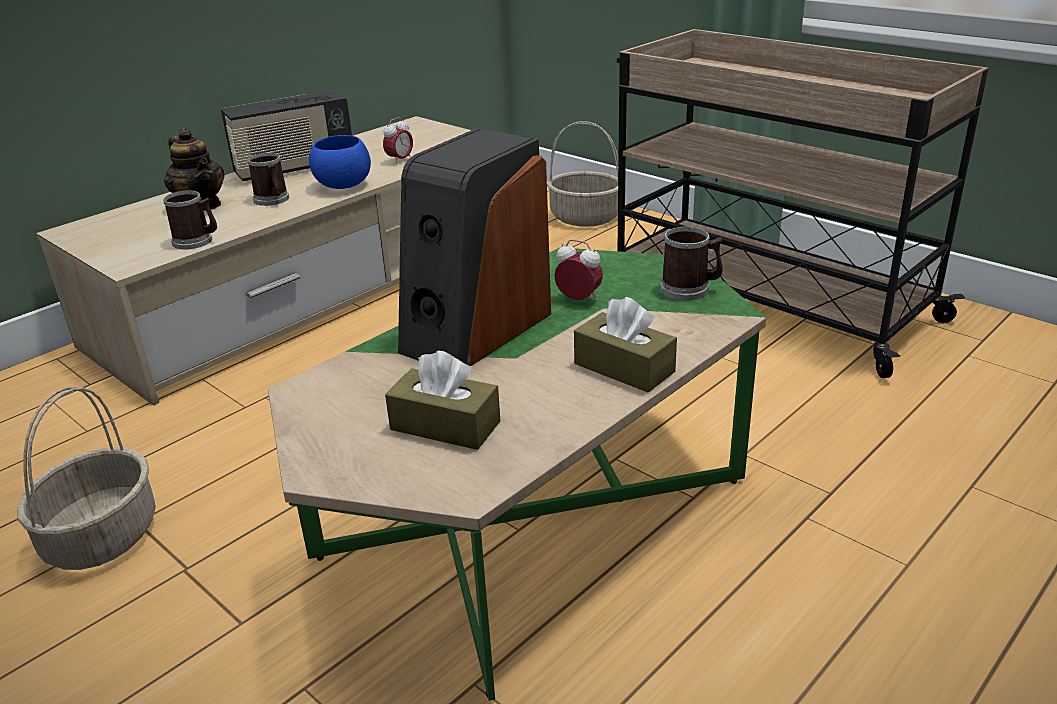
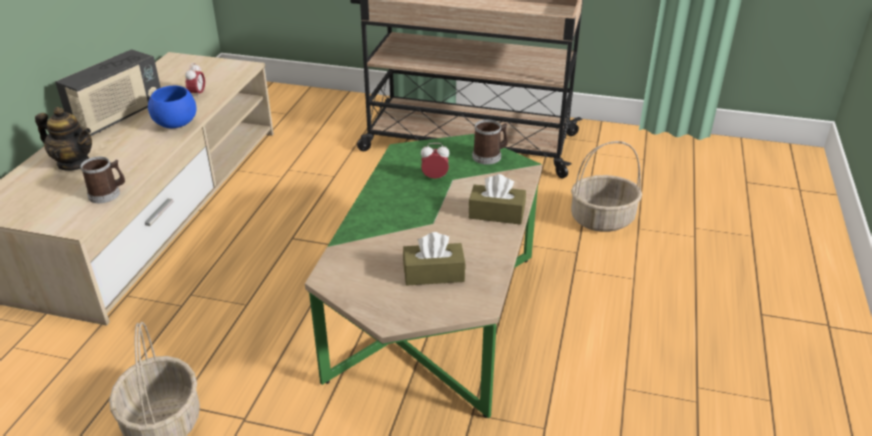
camera: 30 degrees left, 5 degrees up
(273, 200) = (131, 147): mug -> none
(475, 331) = (394, 213): speaker -> none
(584, 218) = (310, 106): basket -> basket (601, 220)

